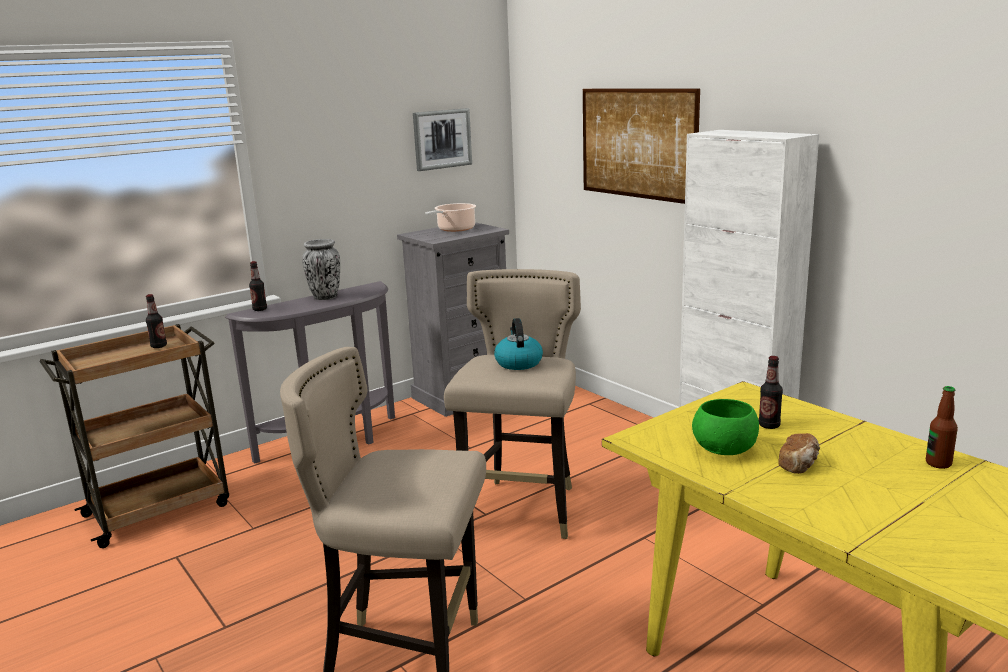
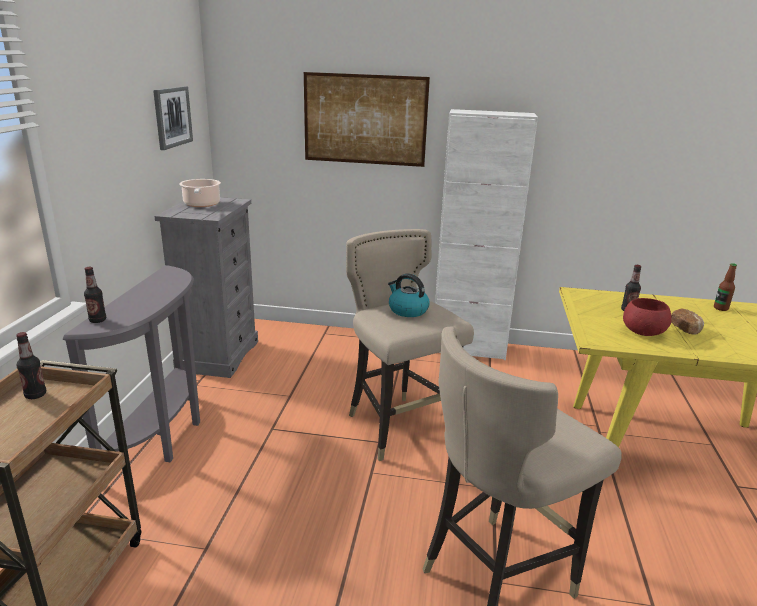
camera: 45 degrees left, 5 degrees up
(325, 297) = (145, 292): vase -> none
(724, 449) = (642, 332): green bowl -> red bowl

